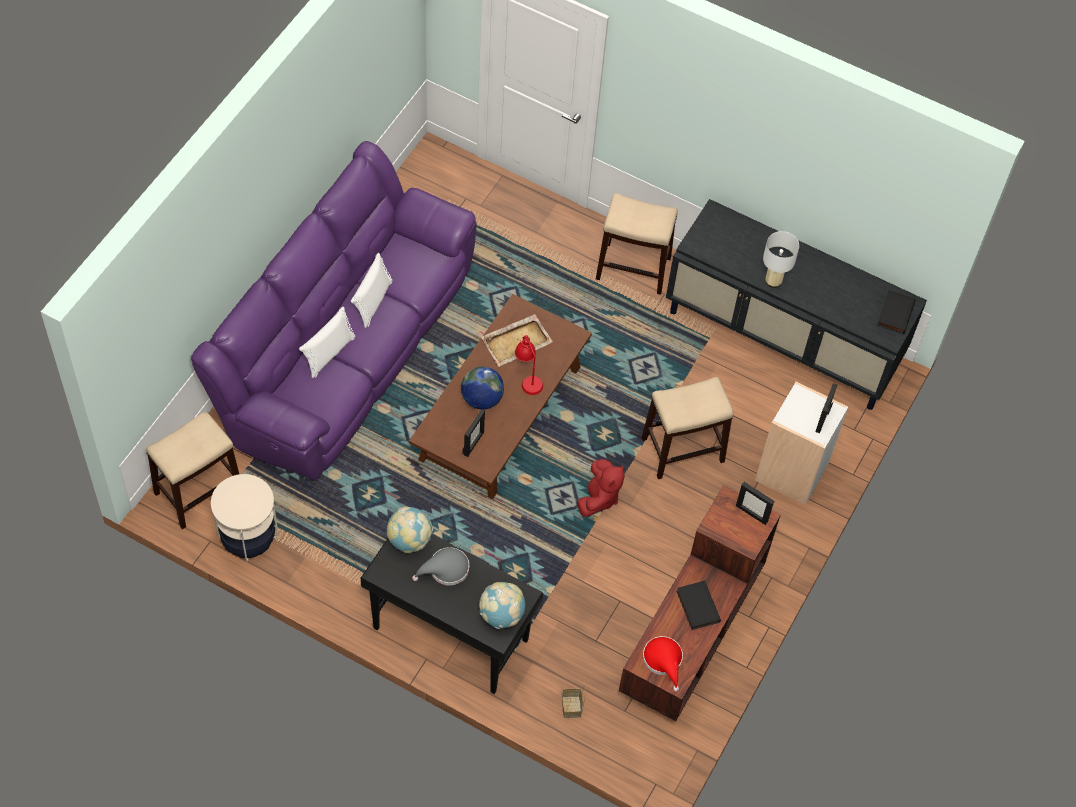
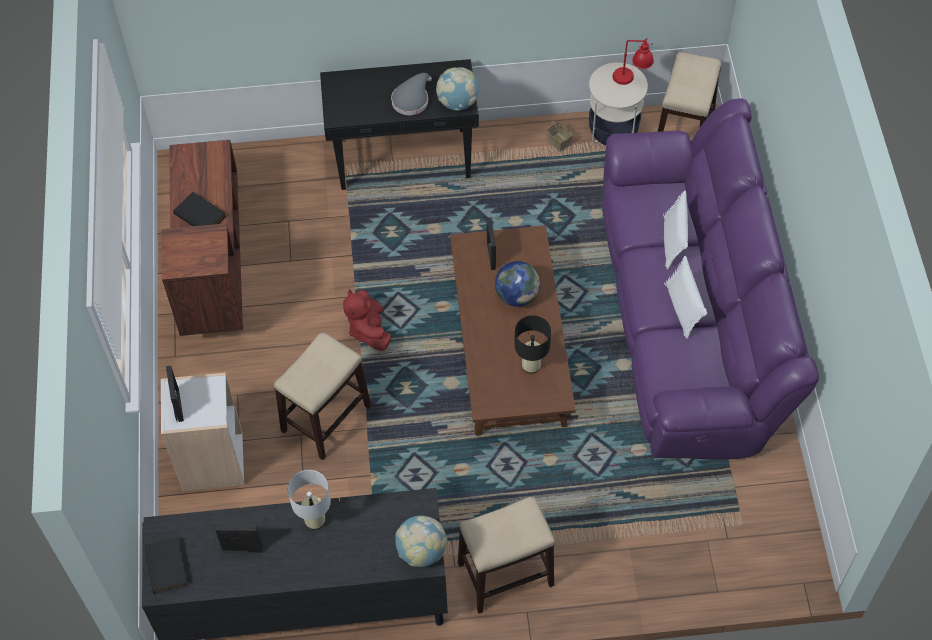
camera: 150 degrees right, 0 degrees up
(501, 615) = (343, 95): globe -> globe (421, 551)
(517, 341) = (531, 366): beige tray -> black table lamp
(527, 378) = (494, 339): red table lamp -> red table lamp (632, 79)
(570, 706) = (274, 166): basket -> basket (560, 142)
(664, 661) = (201, 161): red hat -> none
(752, 513) = (187, 265): picture frame -> picture frame (242, 549)

